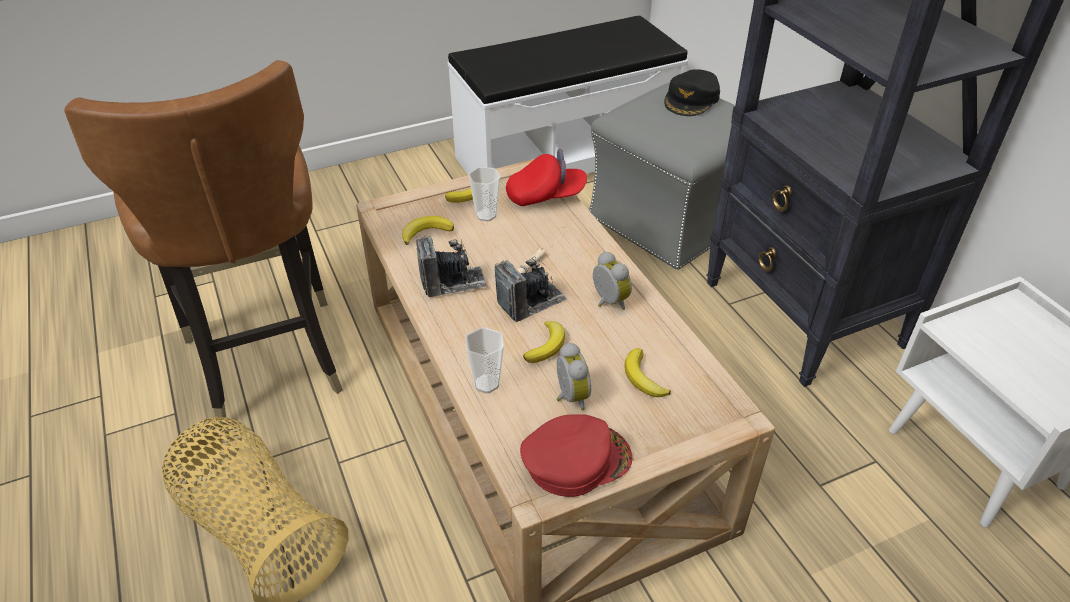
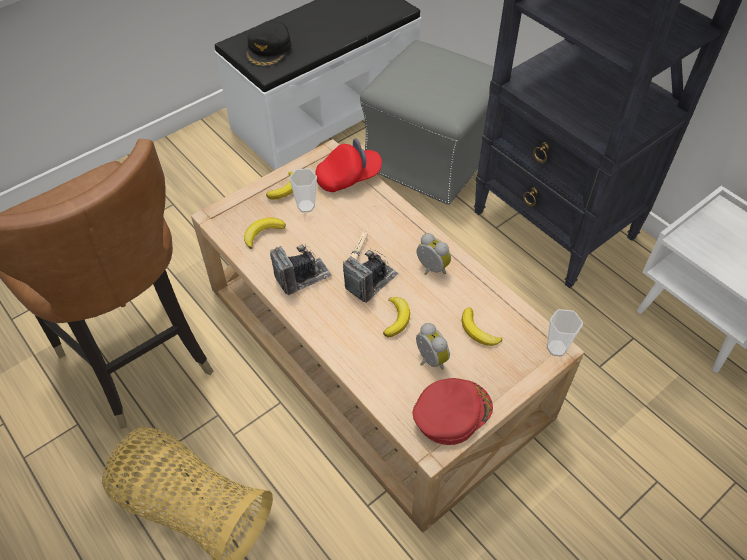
camera: 15 degrees left, 10 degrees up
(486, 383) = (362, 363): cup -> cup (556, 348)
(691, 99) = (438, 60): black cap -> black cap (269, 49)

